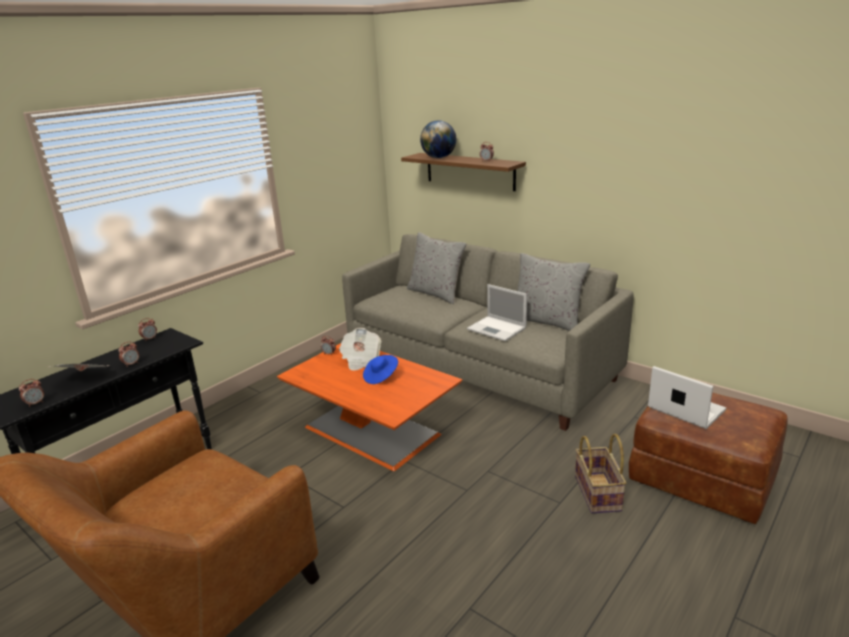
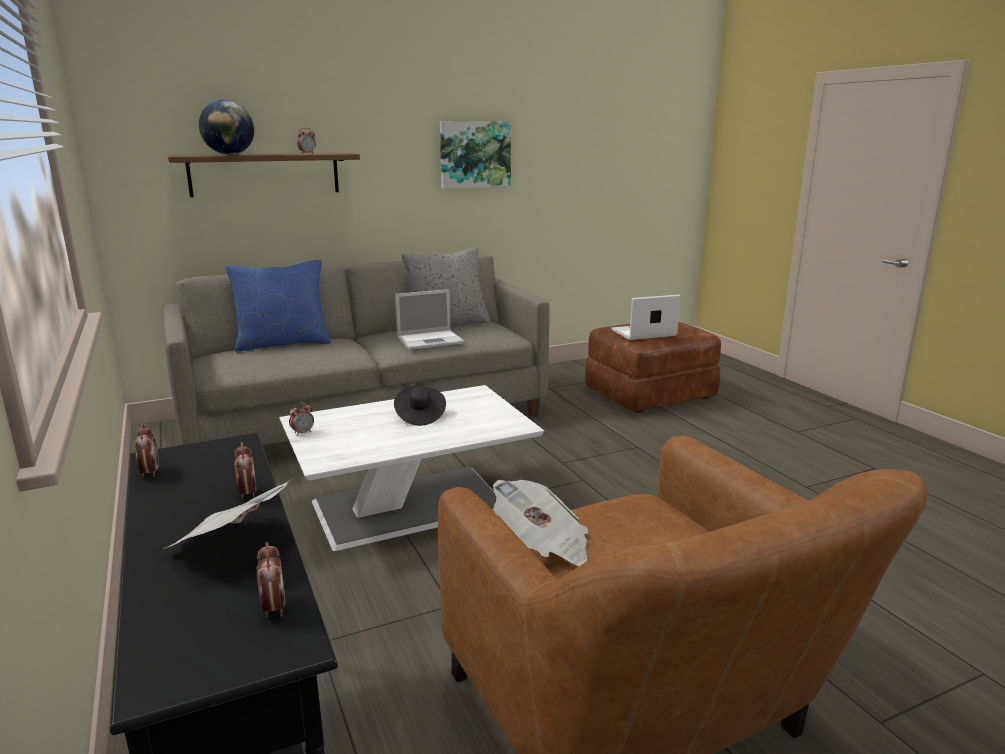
camera: 65 degrees left, 5 degrees down
(361, 360) = (355, 418): newspaper -> newspaper (543, 545)
(374, 431) = (413, 504): orange coffee table -> white coffee table
(381, 377) = (419, 416): blue hat -> black hat
(436, 293) = (283, 344): grey pillow -> blue pillow
(598, 493) = (638, 430): basket -> none
(634, 174) = (475, 154): none -> picture

